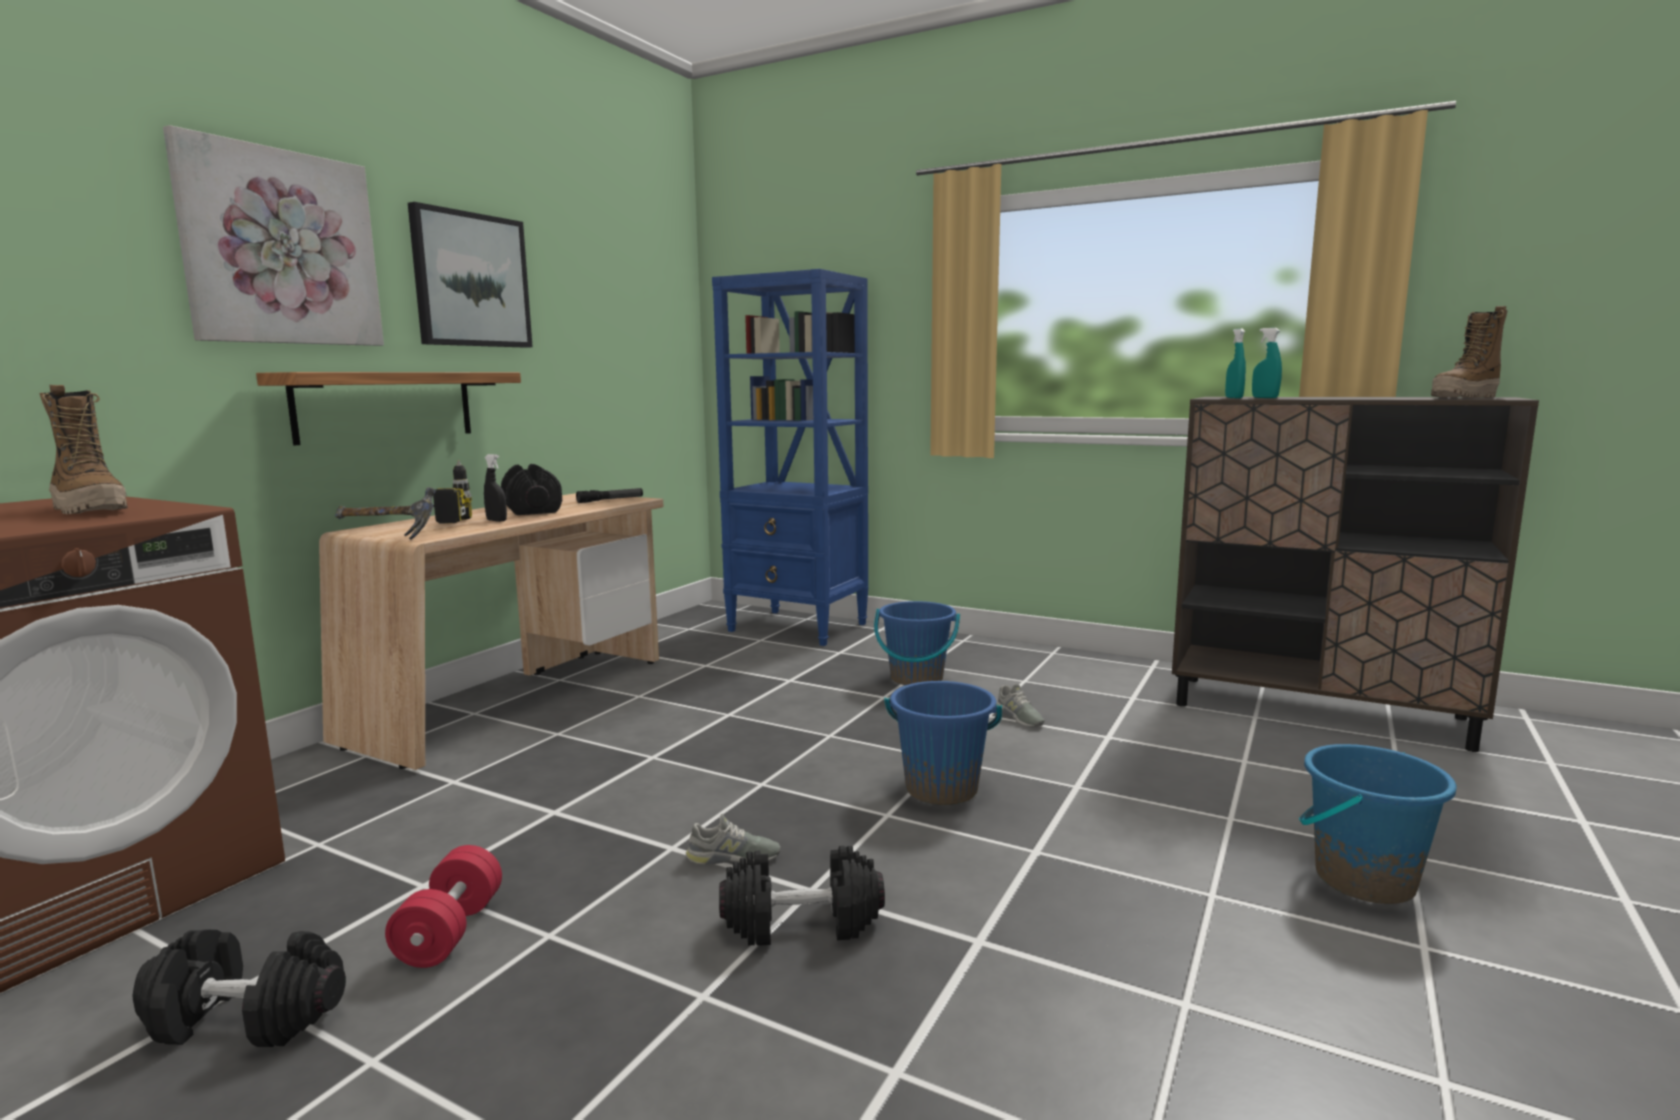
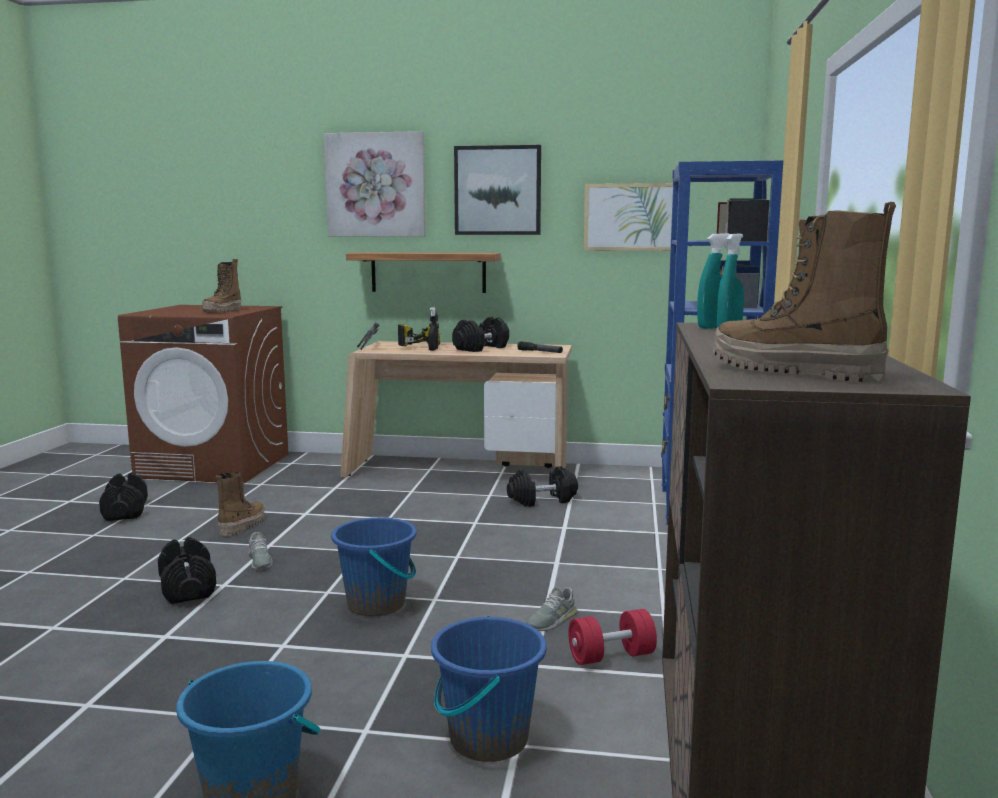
camera: 70 degrees right, 0 degrees up
(450, 932) = (183, 523): red dumbbell -> red dumbbell (611, 656)
(547, 868) = (242, 526): none -> boot
(610, 328) = (630, 217): none -> picture
(693, 676) = (542, 500): none -> black dumbbell
(916, 678) = (617, 568): blue bucket -> blue bucket (488, 739)

